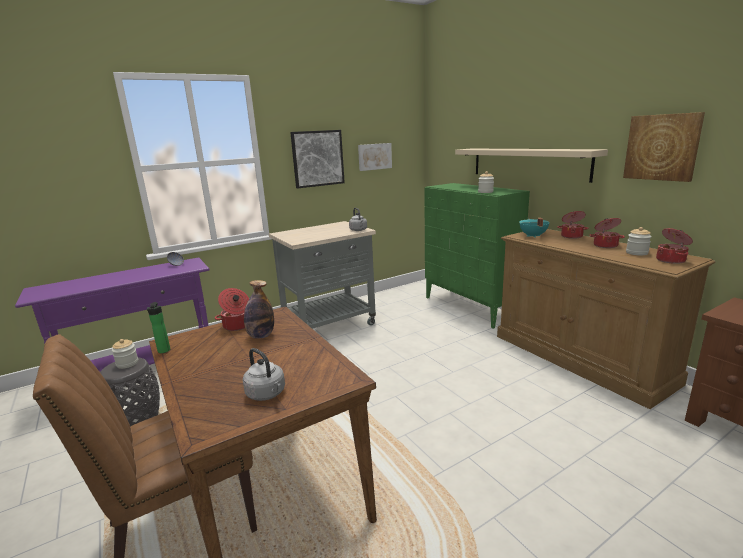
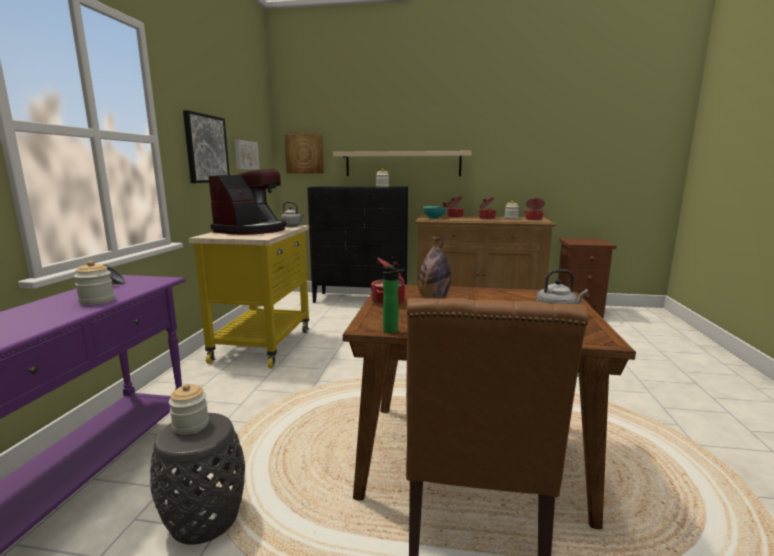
camera: 50 degrees left, 5 degrees down
(141, 276) = (97, 301): none -> jar
(320, 231) = (252, 230): none -> coffee machine
(329, 325) = (262, 345): grey cart -> yellow cart
(469, 308) = (361, 300): green dresser -> black dresser
(662, 147) = (507, 150): picture -> picture (304, 153)

